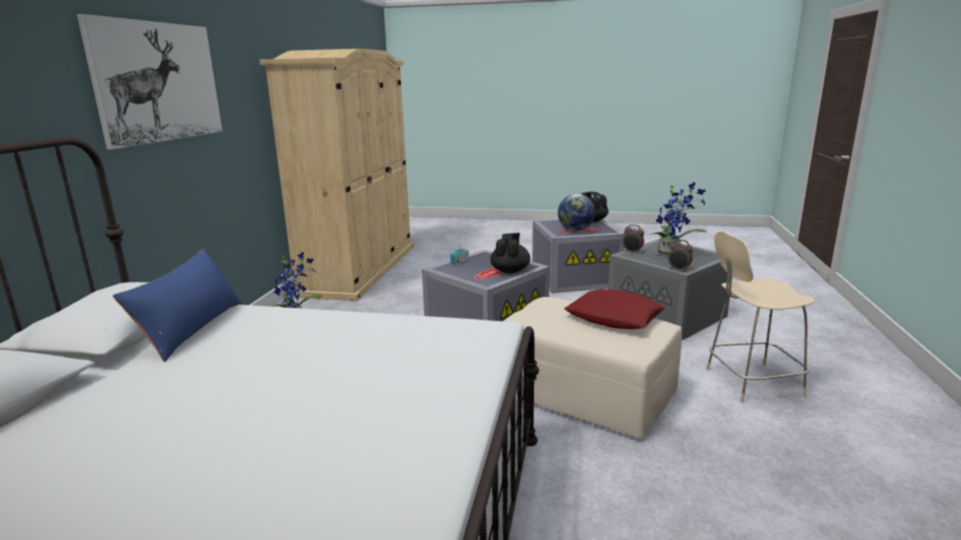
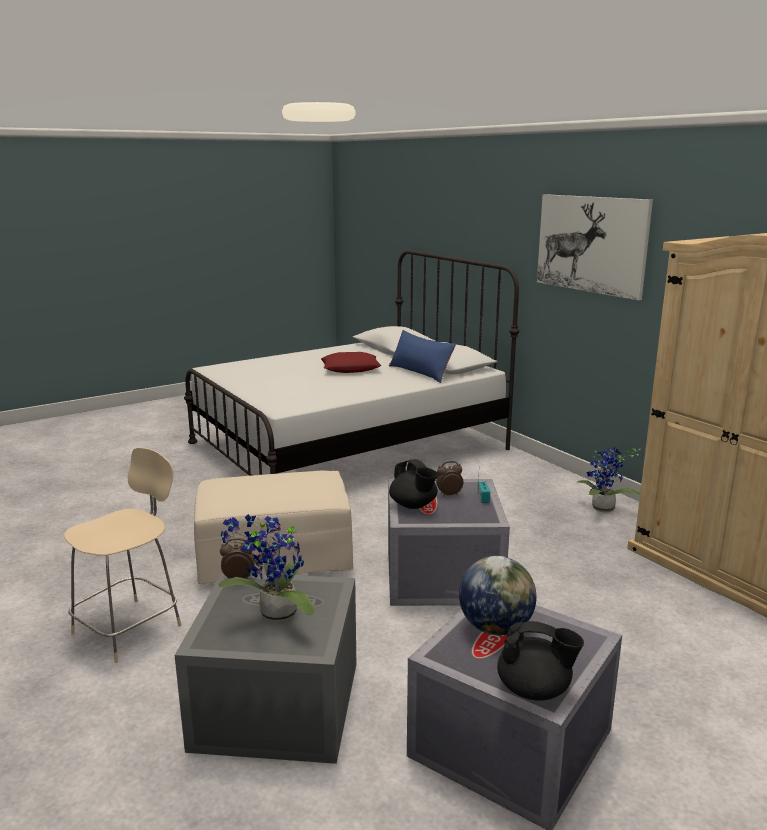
camera: 135 degrees right, 0 degrees up
(613, 317) = (252, 494): red pillow -> red pillow (350, 368)
(632, 252) = (333, 596): alarm clock -> alarm clock (449, 494)

